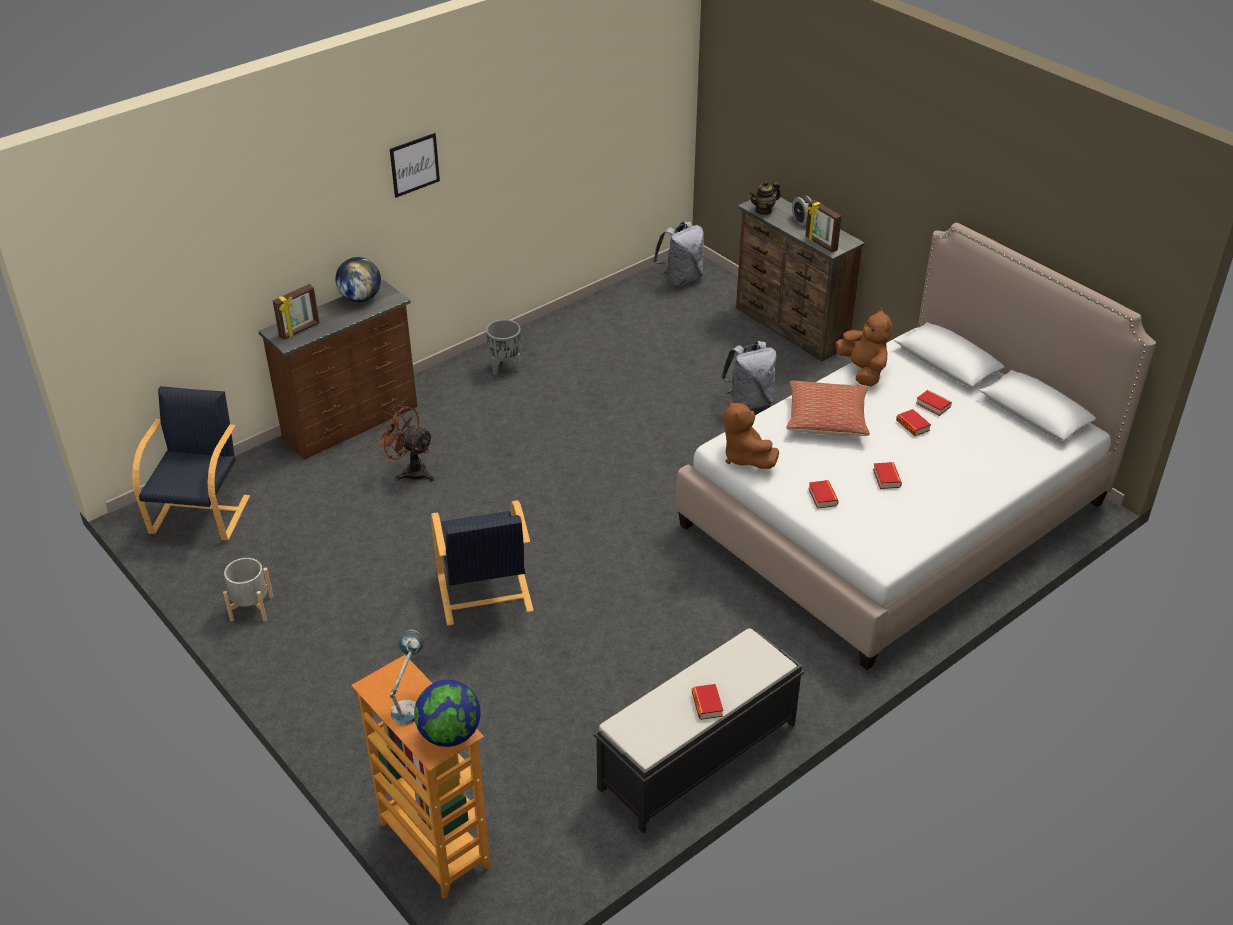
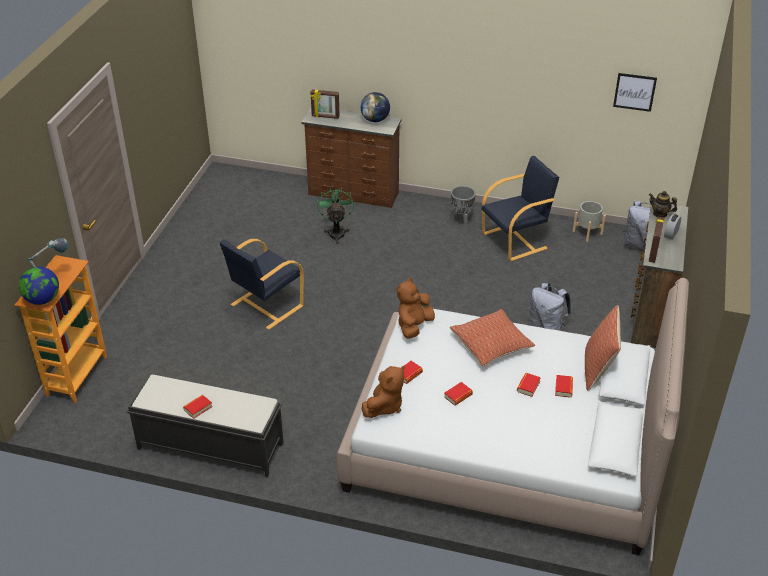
camera: 55 degrees right, 0 degrees up
(201, 514) = (236, 186): black armchair -> black armchair (515, 241)
(252, 608) = (186, 236): grey planter -> grey planter (587, 232)
(410, 471) = (336, 232): brown fan -> green fan
(414, 165) = (438, 55): picture -> picture (634, 92)
(863, 371) = (563, 341): brown plush toy -> brown plush toy (384, 406)
(924, 371) = (598, 369): none -> pillow

